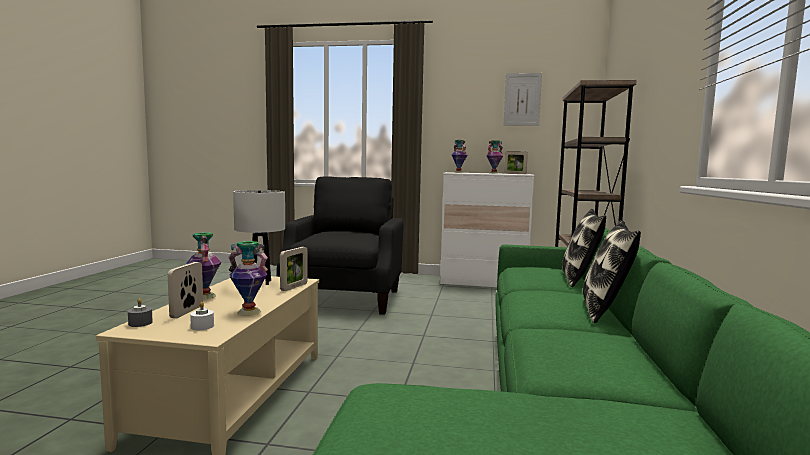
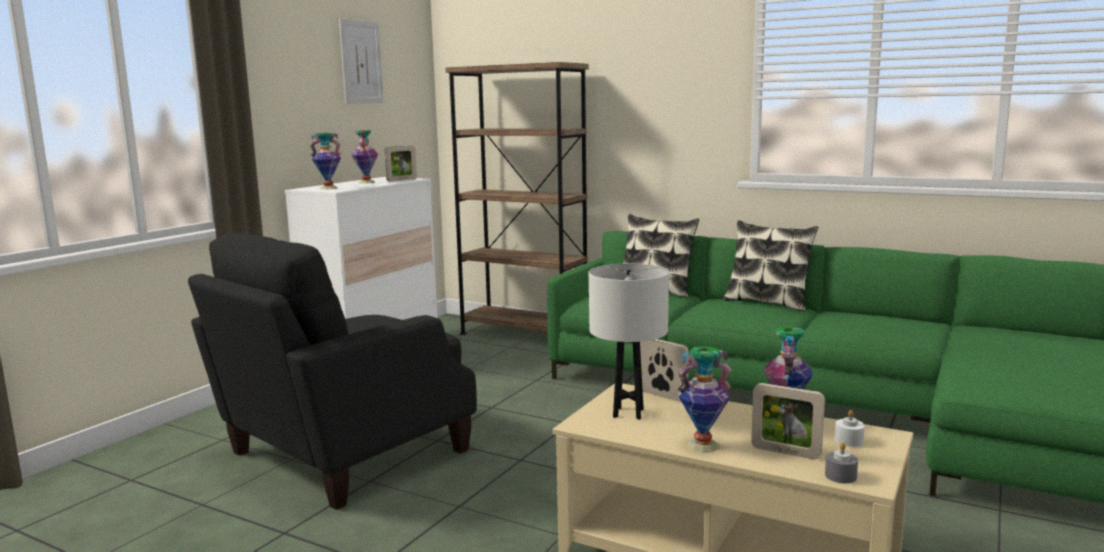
camera: 70 degrees left, 5 degrees up
(345, 298) = (343, 454): black armchair -> black armchair turned 75 degrees counterclockwise

